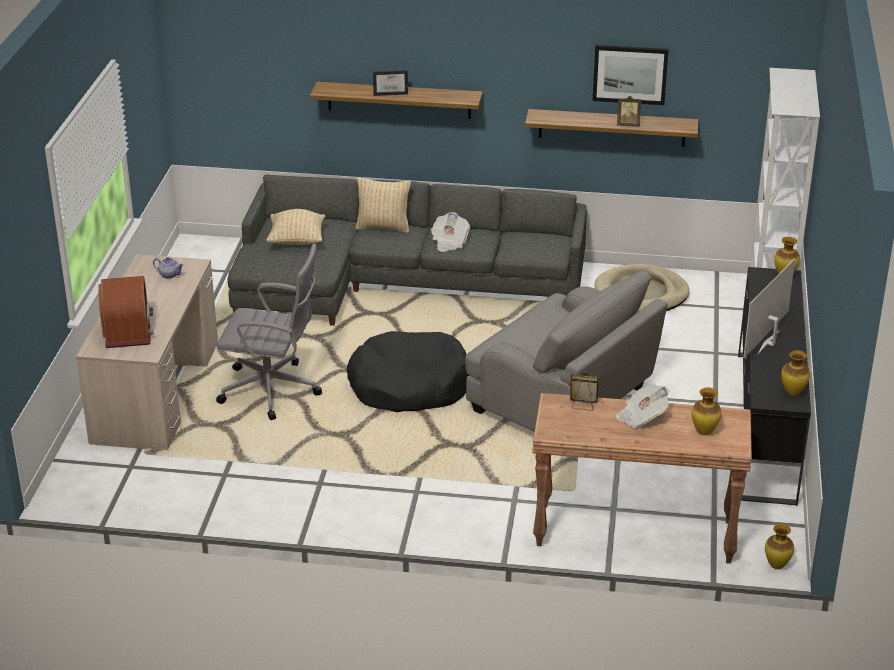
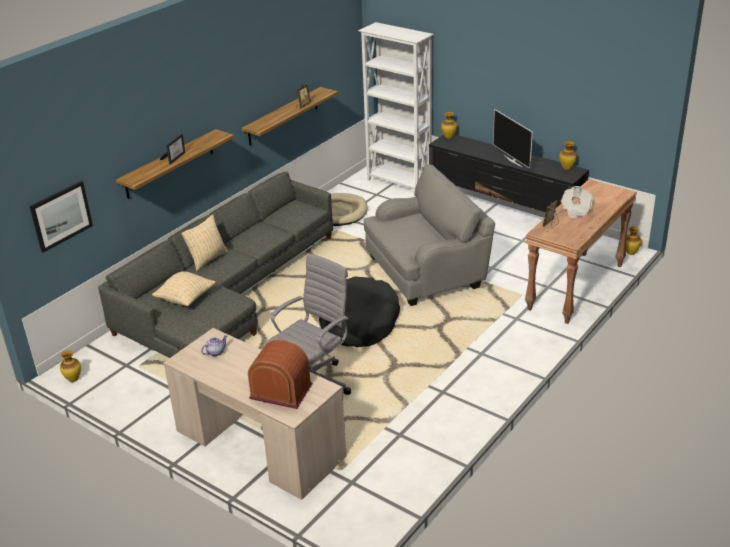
camera: 60 degrees left, 0 degrees up
(449, 242) = (258, 240): newspaper -> none
(630, 74) = (286, 73): picture -> picture (61, 216)
(704, 432) = (603, 197): vase -> vase (73, 380)

